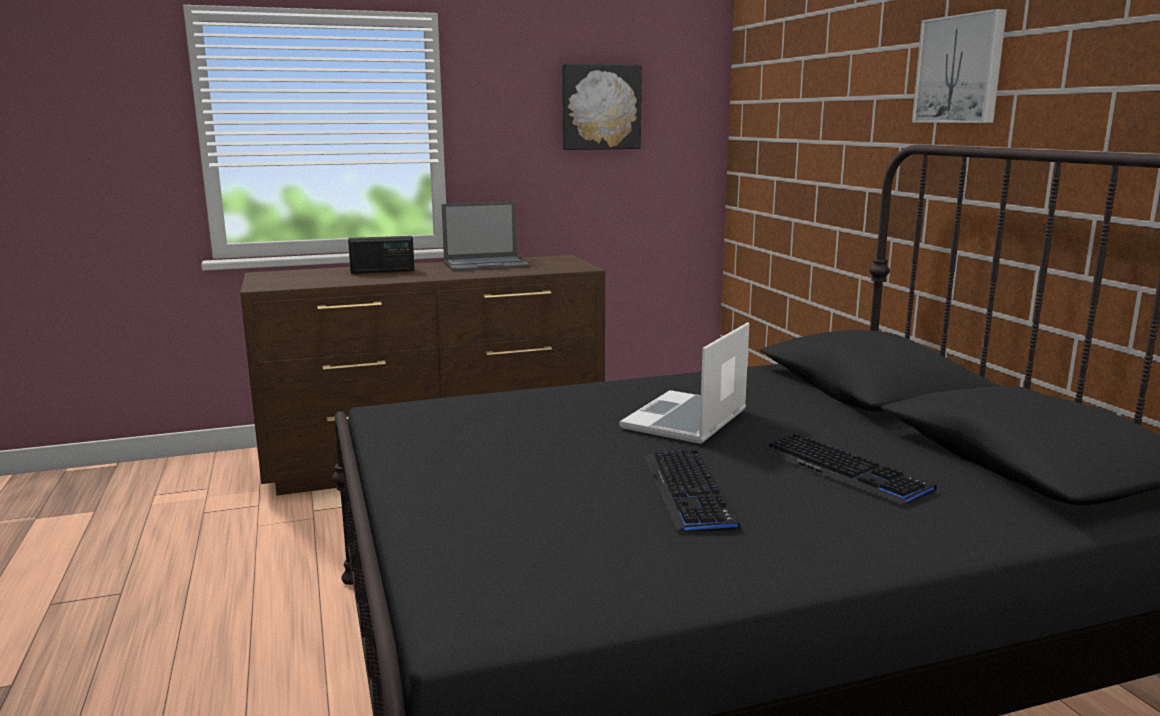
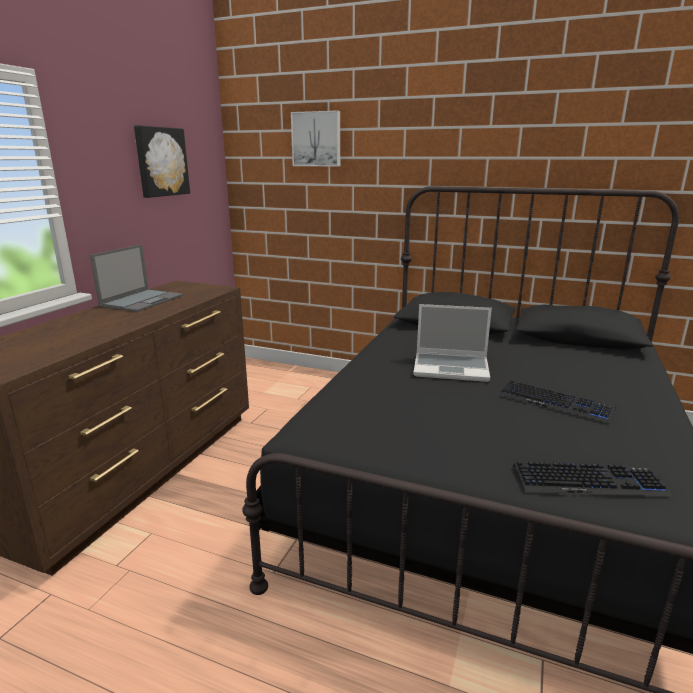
camera: 50 degrees left, 5 degrees up
(382, 271) = (73, 327): radio -> none
(686, 420) = (452, 368): laptop -> laptop turned 60 degrees counterclockwise
(844, 471) = (559, 366): keyboard -> keyboard (588, 481)
(961, 69) = (450, 144): picture -> picture (317, 139)

